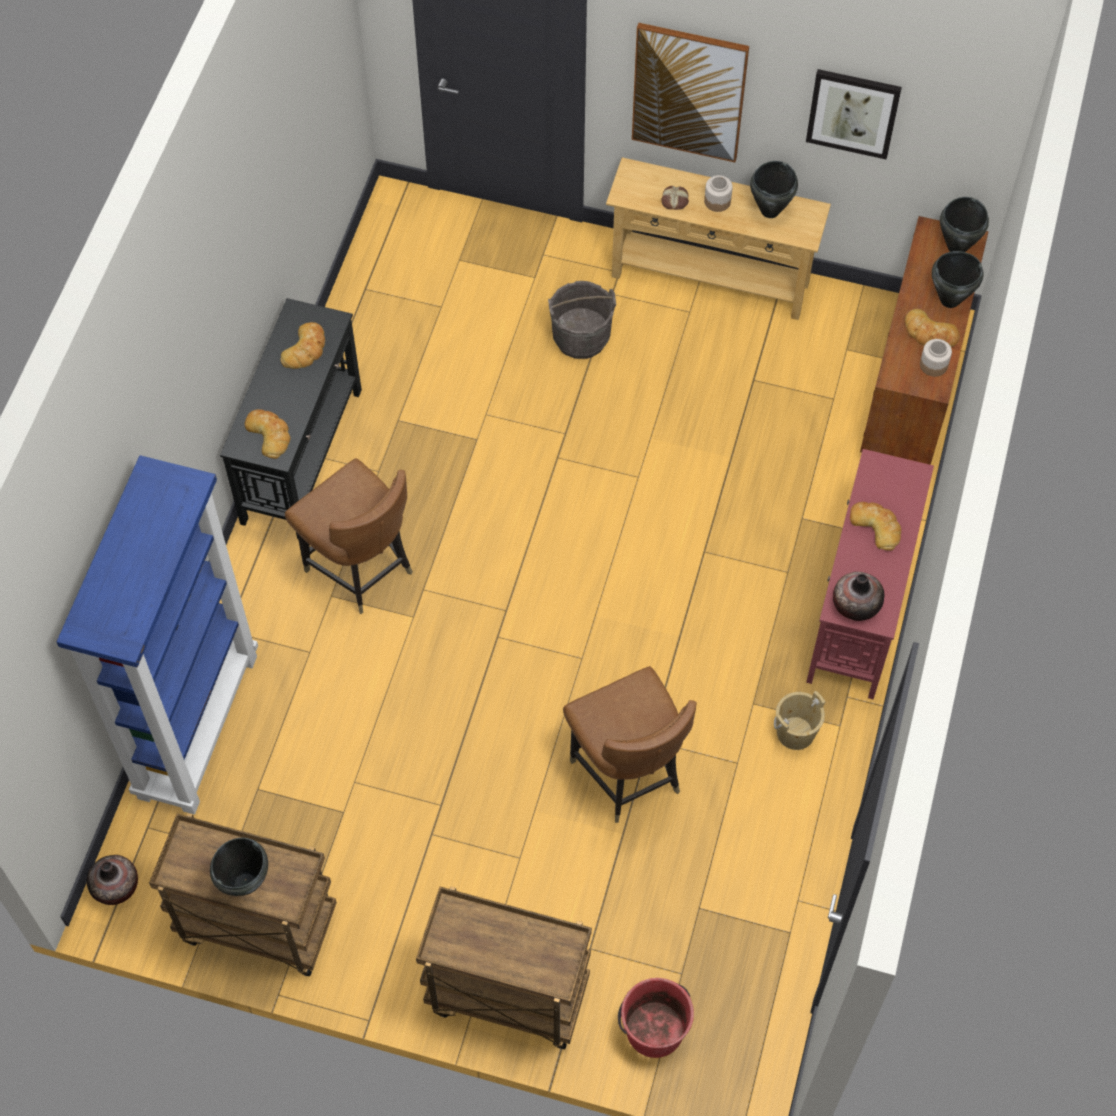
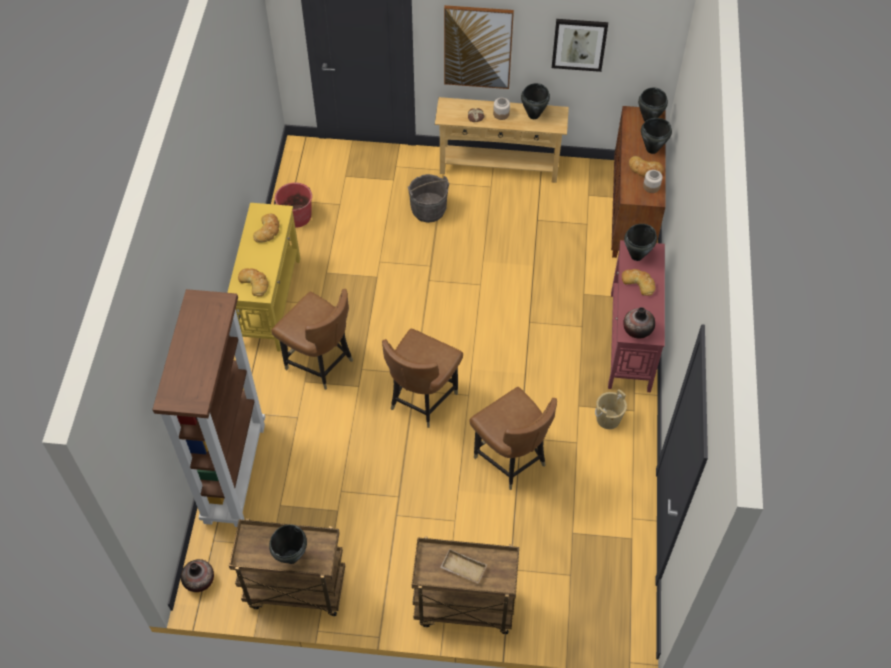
camera: 10 degrees left, 5 degrees down
(197, 724) = (234, 472): blue bookcase -> brown bookcase
(303, 455) = (271, 301): black console table -> yellow console table
(499, 946) = (462, 569): none -> beige tray
(507, 653) = (422, 399): none -> brown chair
(654, 1029) = (561, 612): red bucket -> red bucket (296, 216)
(884, 480) = (637, 256): none -> black cooking pot

